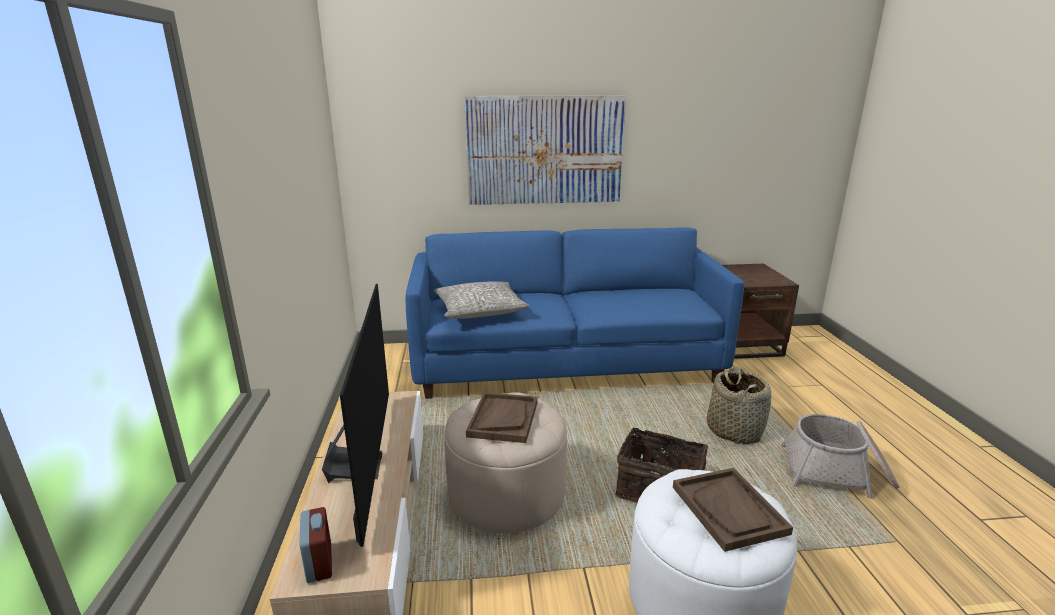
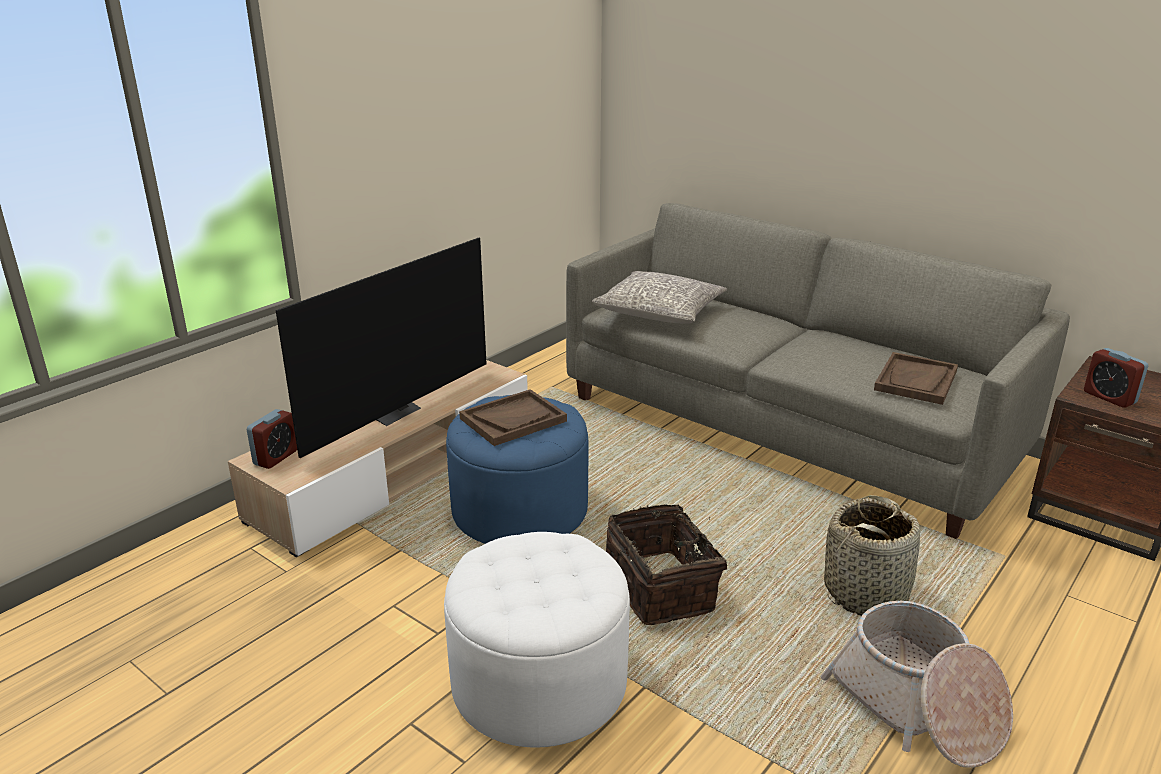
camera: 45 degrees right, 5 degrees up
(506, 493) = (520, 510): beige ottoman -> blue ottoman
(545, 150) = (843, 111): picture -> none
(566, 363) = (785, 427): blue sofa -> grey sofa
(729, 510) = (548, 583): brown tray -> brown tray (916, 381)
(746, 280) = (1109, 397): none -> alarm clock

